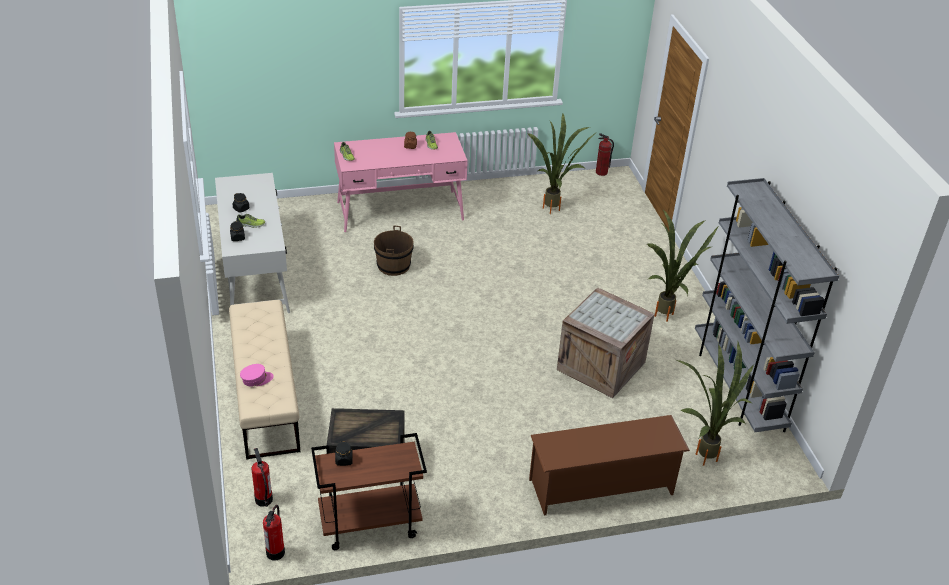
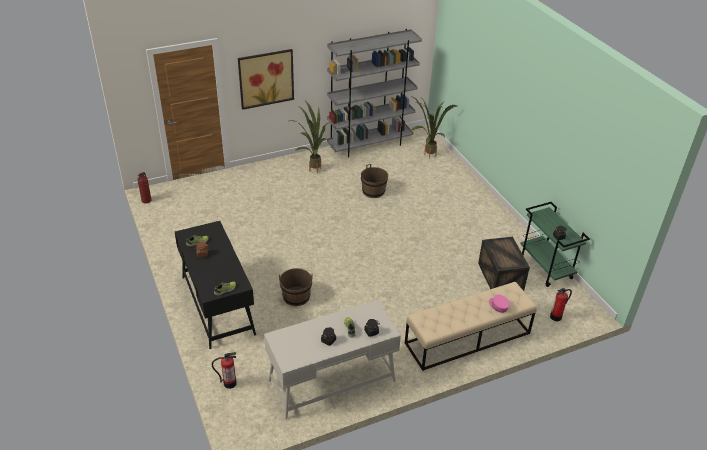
camera: 100 degrees left, 0 degrees up
(275, 552) = (589, 302): fire extinguisher -> fire extinguisher (230, 383)
(369, 525) = (546, 268): brown cart -> green cart
(400, 211) = (218, 304): pink desk -> black desk
(556, 208) = (201, 220): potted plant -> none
(601, 367) = (373, 191): crate -> brown bucket
(601, 487) = (469, 187): brown shoe rack -> none
(720, 161) = (266, 78): none -> picture

